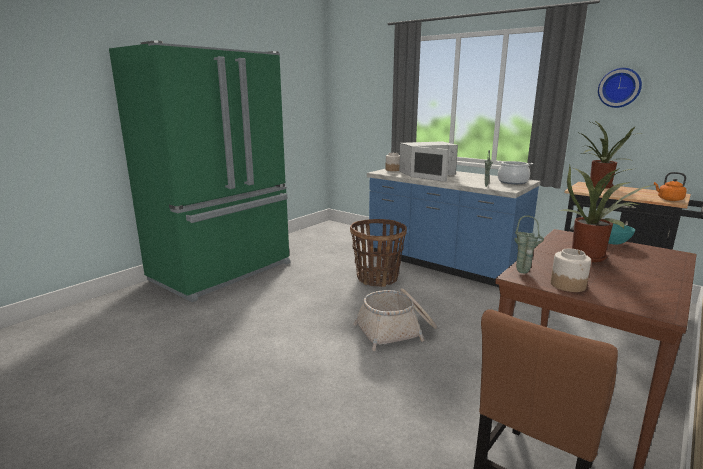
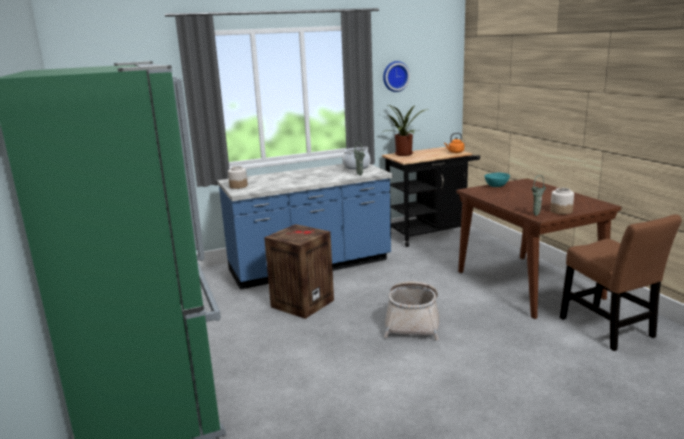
camera: 60 degrees left, 0 degrees up
(377, 278) = (302, 303): basket -> crate
(426, 174) = (281, 180): white microwave -> none
(591, 257) = (518, 196): potted plant -> none

